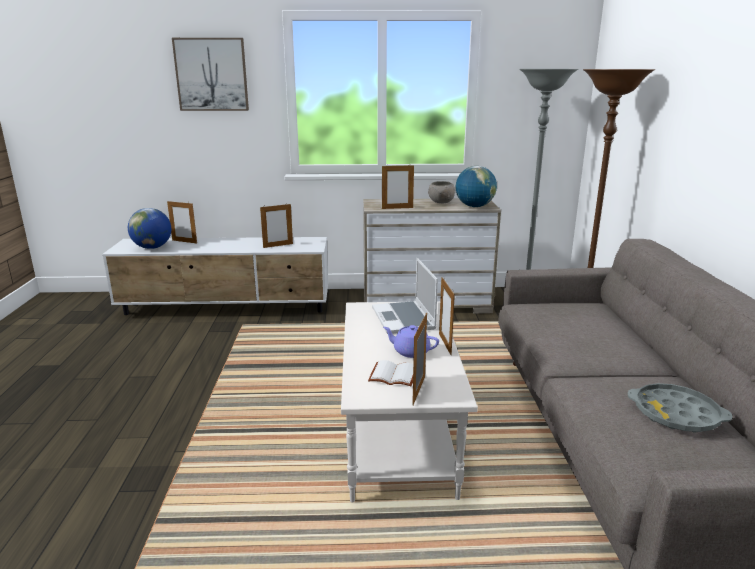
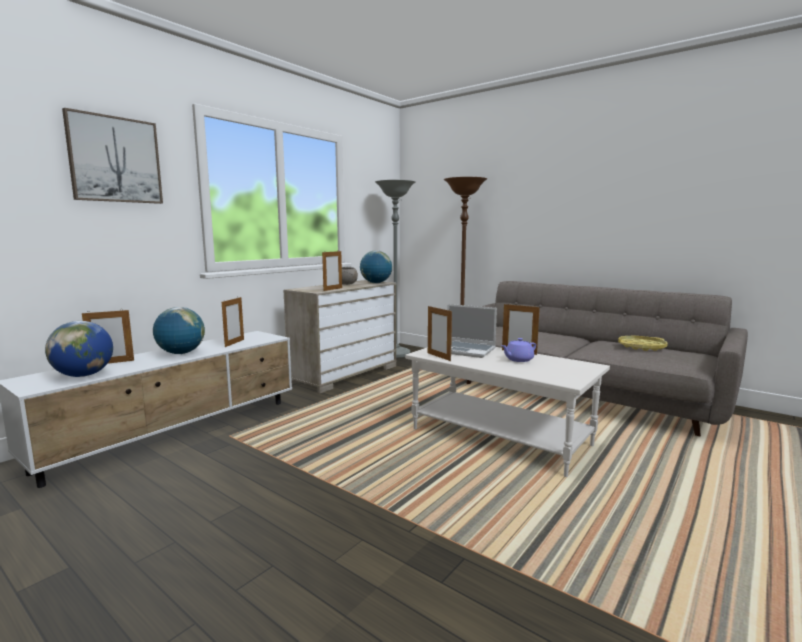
camera: 50 degrees left, 10 degrees down
(229, 245) = (181, 353): none -> globe
(392, 376) = (548, 370): white book -> none
(419, 390) = (576, 370): picture frame -> picture frame (438, 357)
(676, 414) = (641, 347): grey tray -> yellow tray

